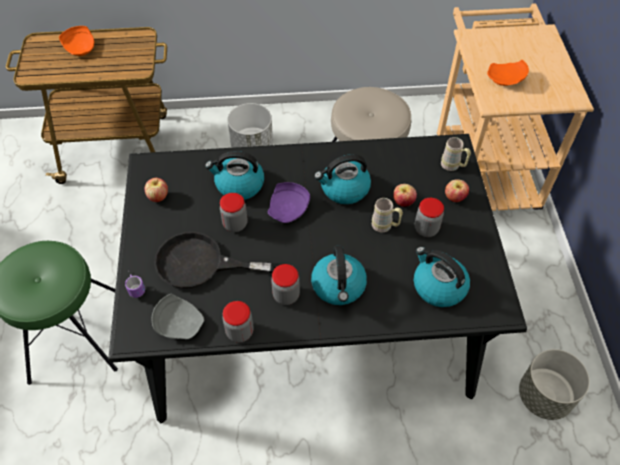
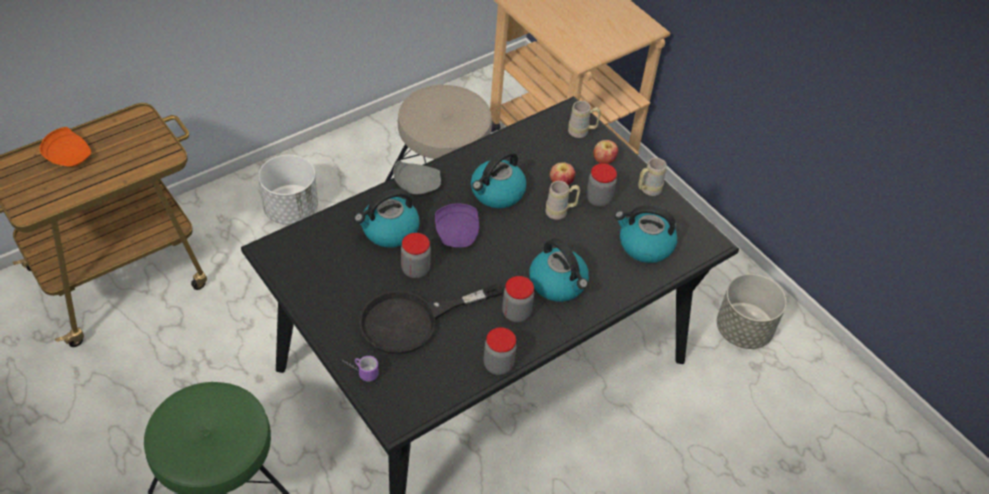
camera: 35 degrees left, 5 degrees down
(158, 197) = (313, 277): apple -> none
(179, 323) = (433, 384): grey plate -> grey plate (416, 184)
(476, 239) = (647, 190): none -> beige mug
(506, 79) = (577, 31): orange plate -> none

